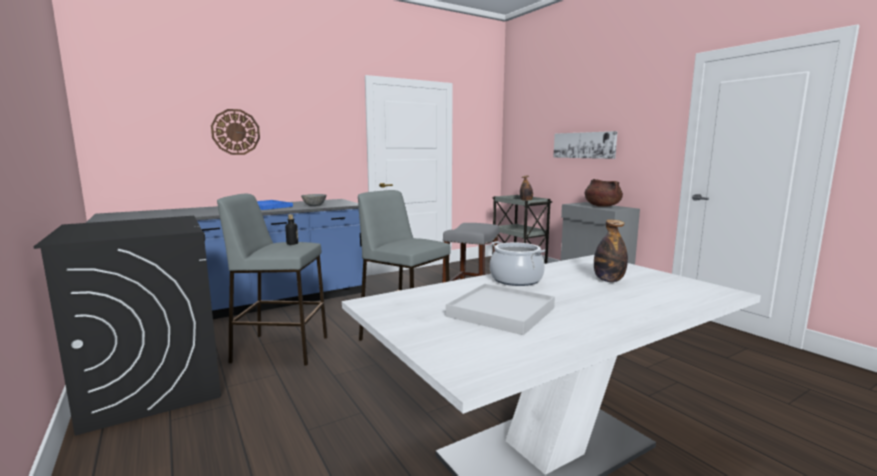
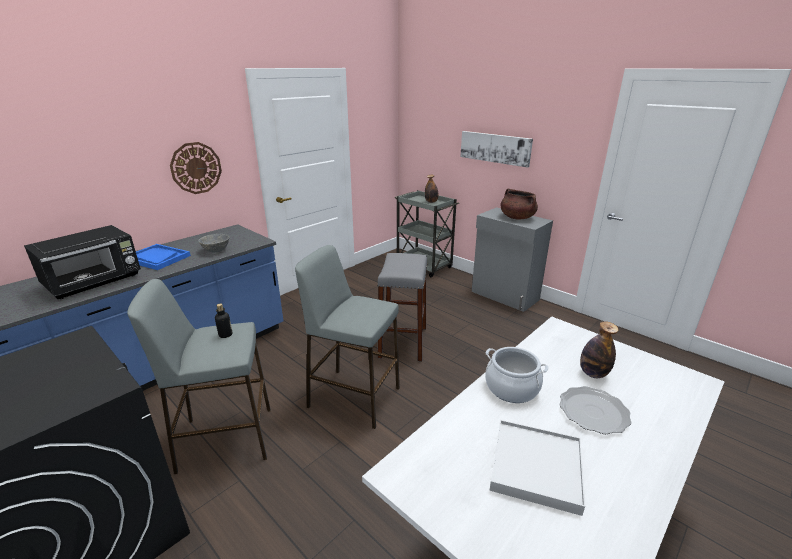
camera: 15 degrees left, 15 degrees up
(215, 211) = (95, 282): none -> black microwave
(235, 132) = (90, 165): wall clock -> wall clock (196, 168)
(589, 296) = (594, 412): none -> plate

